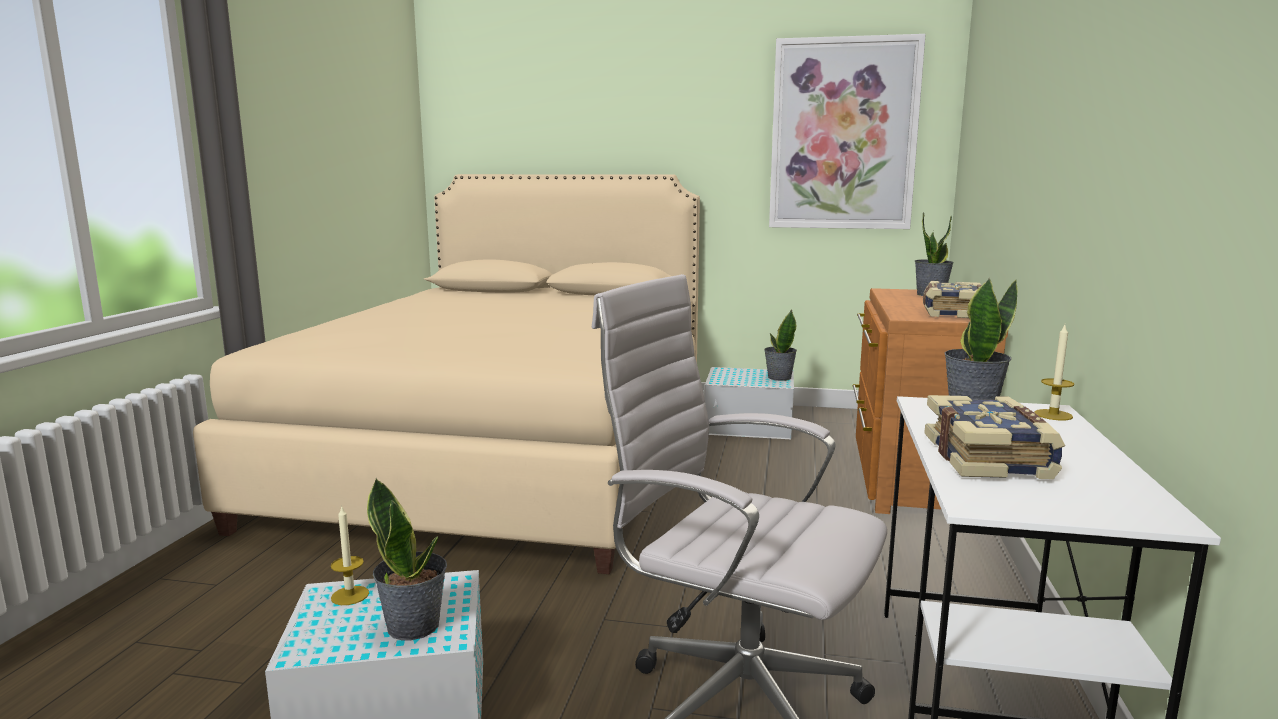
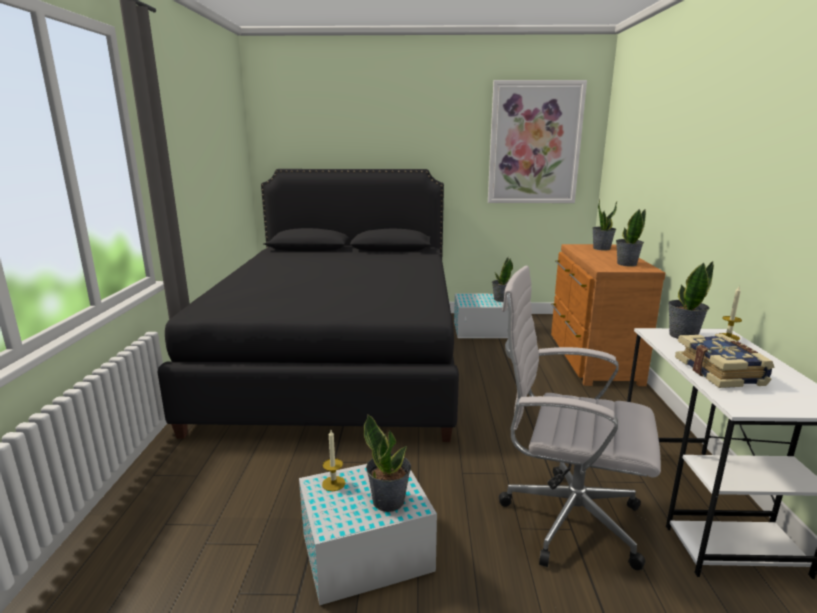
camera: 10 degrees left, 5 degrees up
(508, 453) = (340, 360): beige bed -> black bed
(951, 313) = (626, 264): book -> potted plant

